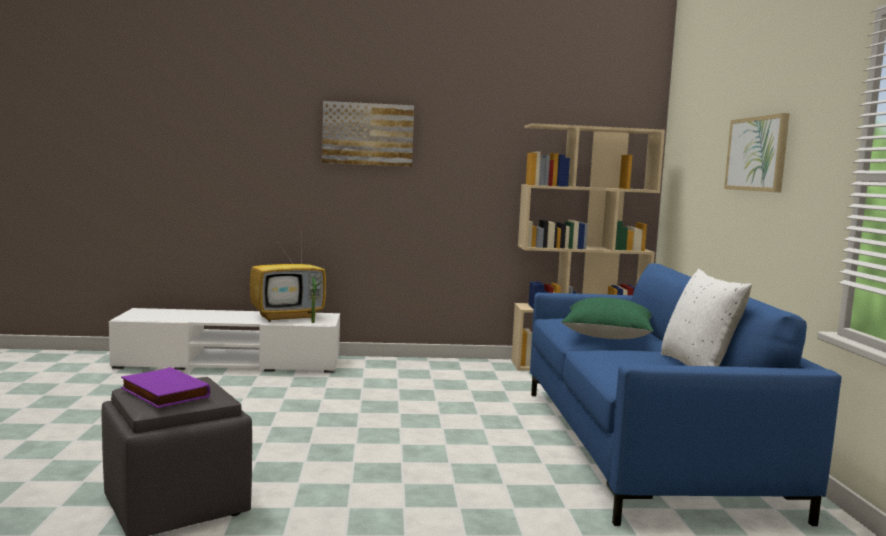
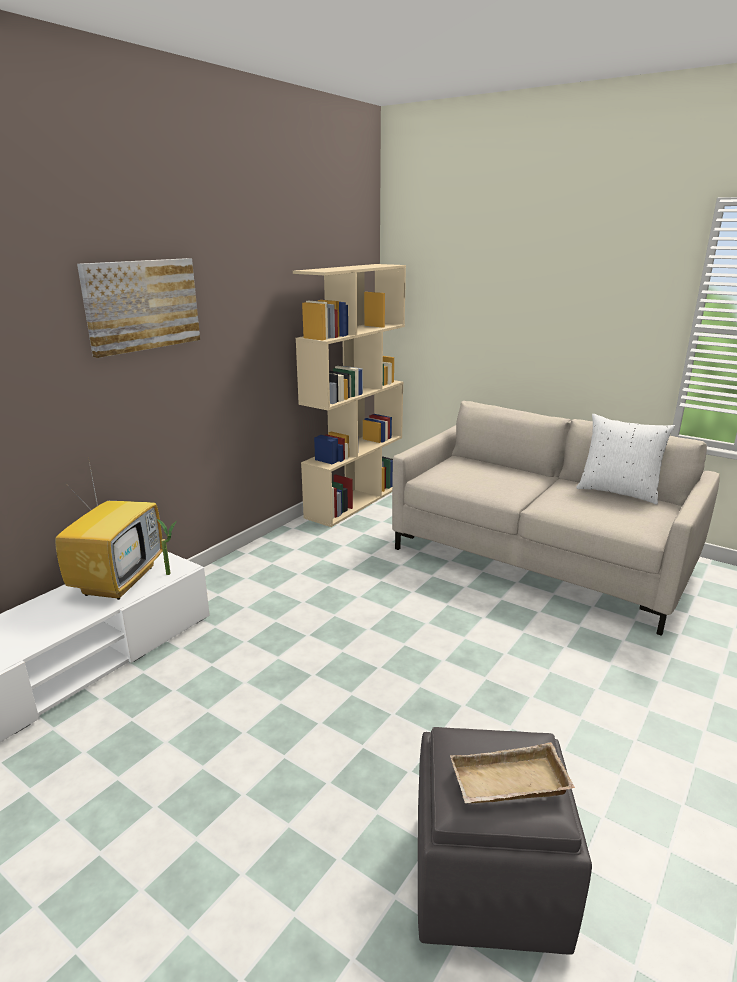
camera: 50 degrees left, 15 degrees up
(162, 393) = (508, 785): purple book -> beige tray
(607, 336) = (509, 483): green pillow -> none
(642, 447) = (539, 559): blue sofa -> beige sofa
(757, 154) = (551, 299): picture -> none

